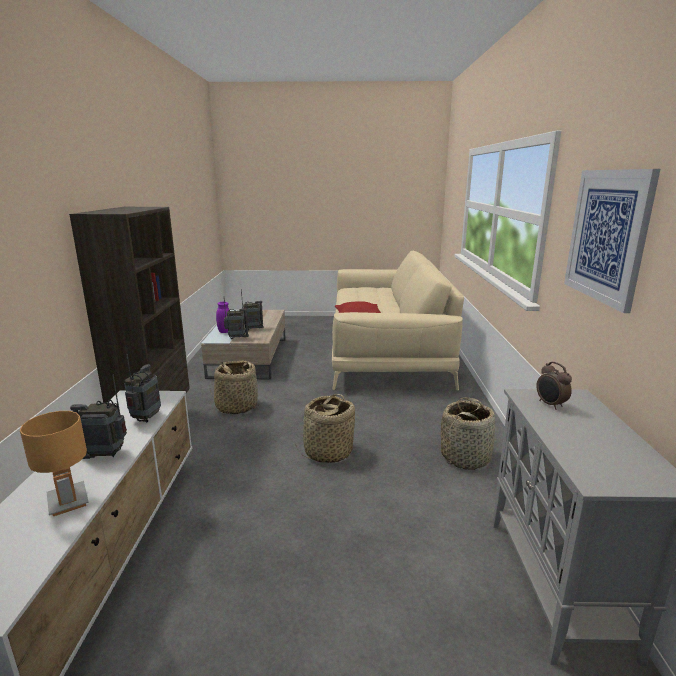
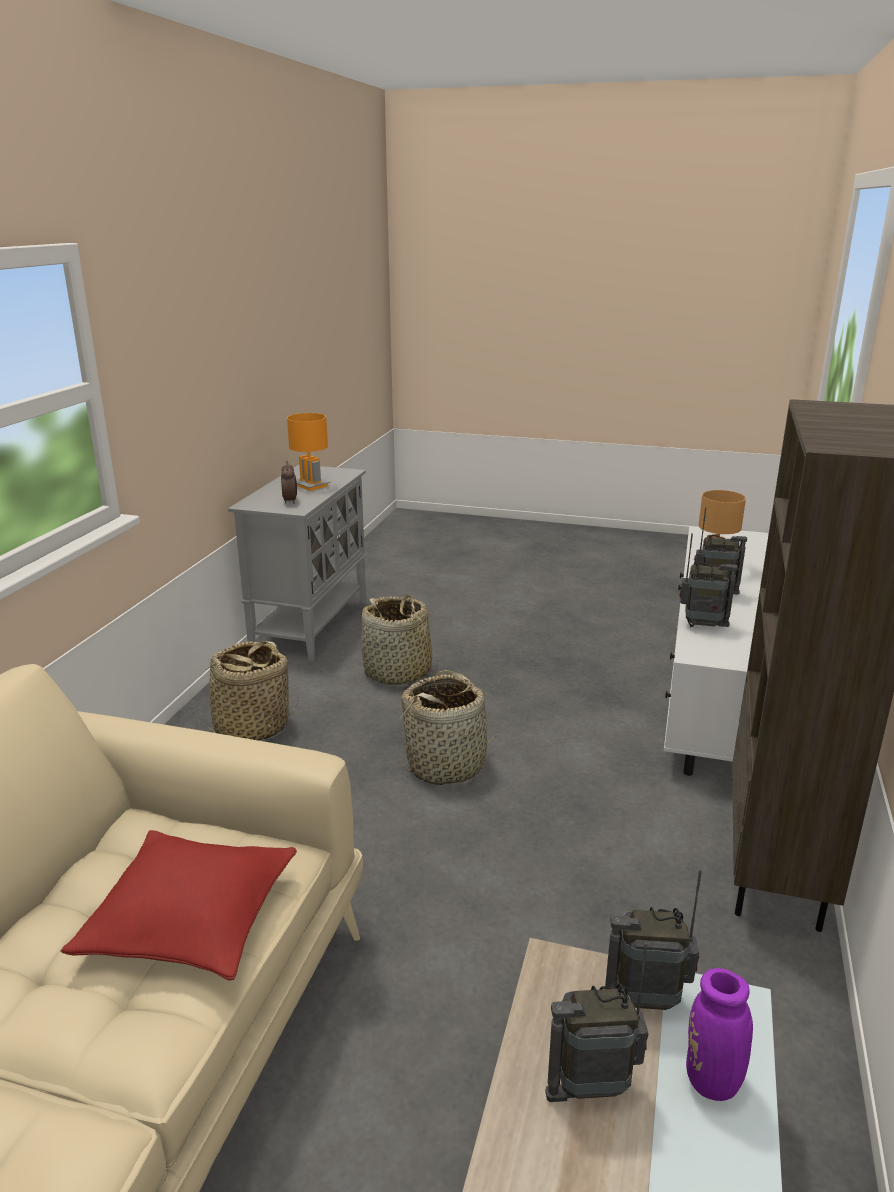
camera: 165 degrees left, 5 degrees up
(146, 418) = (702, 626): radio -> radio turned 105 degrees counterclockwise
(236, 407) = (615, 911): basket -> basket (398, 672)
(581, 436) = (310, 485): none -> orange table lamp
(607, 235) = (197, 358): picture -> none

